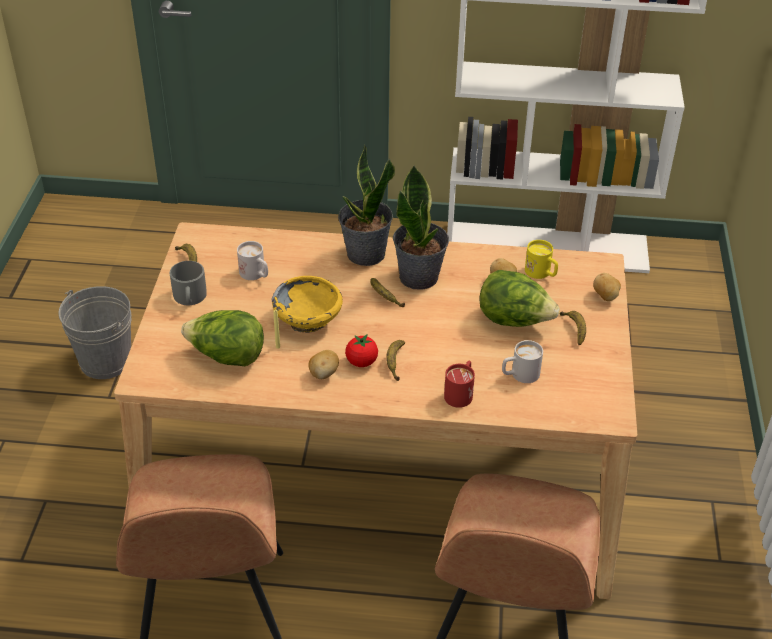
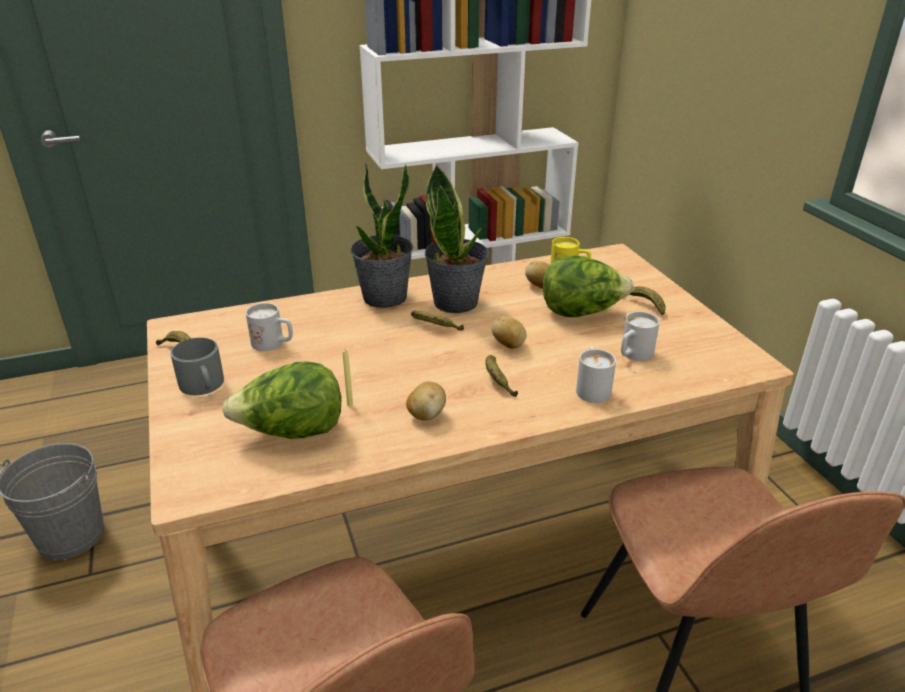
camera: 25 degrees left, 10 degrees down
(308, 320) = (366, 369): yellow bowl -> none
(361, 362) = (460, 391): tomato -> none
(460, 393) = (592, 387): red mug -> white mug
(605, 296) = (642, 274): potato -> potato (509, 345)

